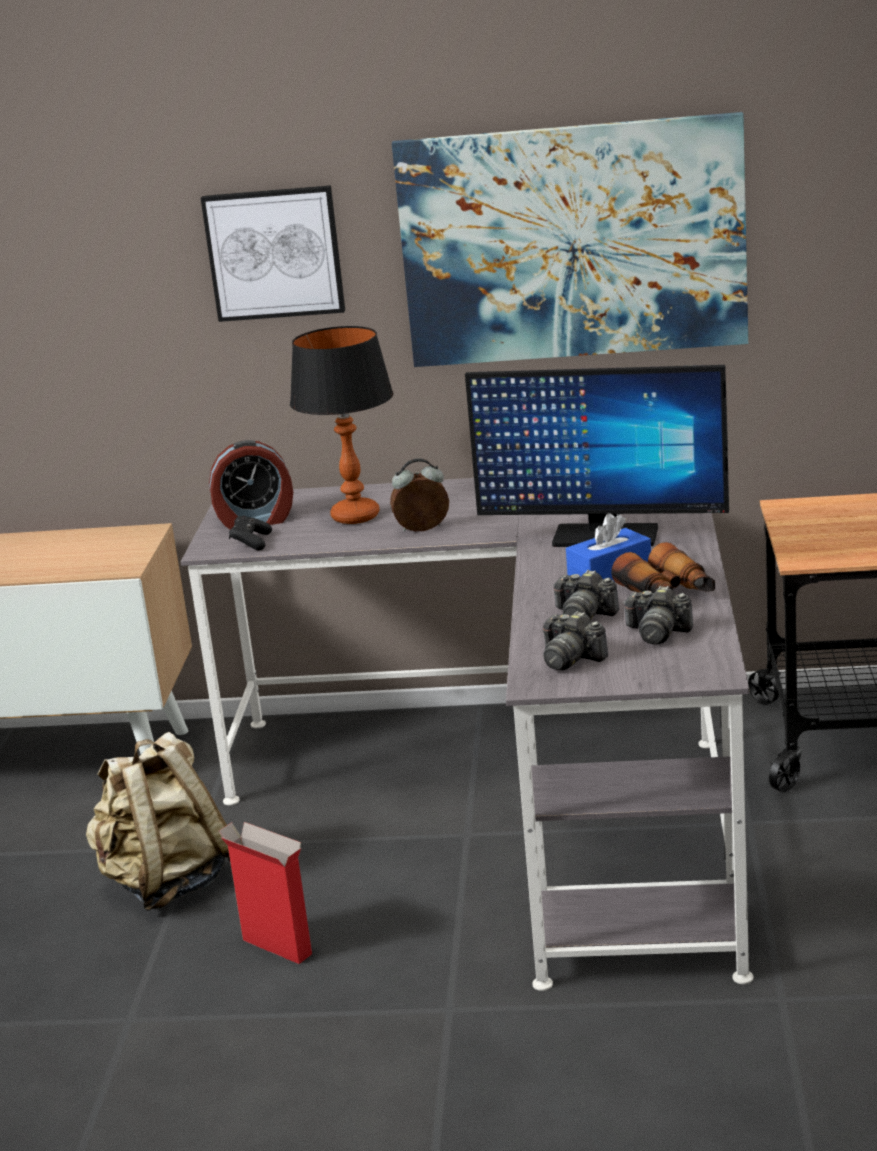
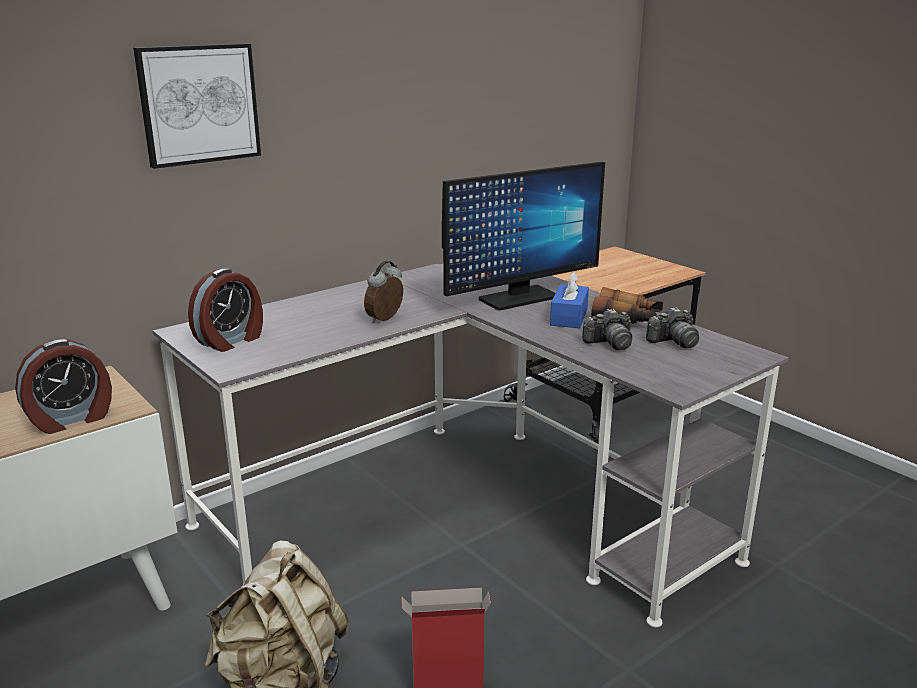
camera: 45 degrees left, 0 degrees up
(76, 566) = (71, 419): none -> alarm clock
(251, 542) = (260, 356): black game controller -> none
(356, 516) = (314, 321): table lamp -> none
(570, 659) = (661, 369): camera -> none
(572, 242) = (413, 96): picture -> none

